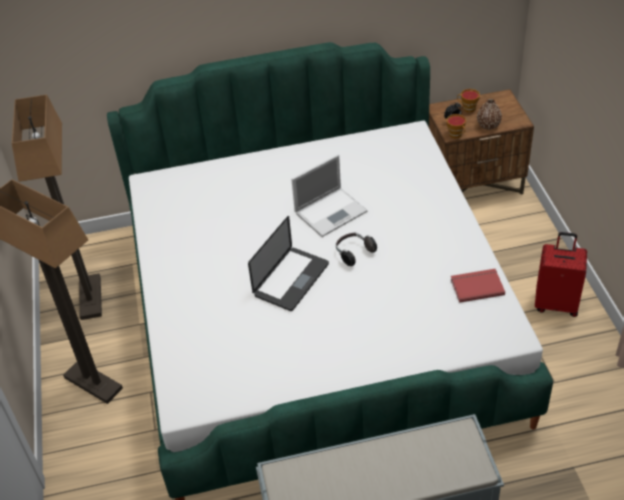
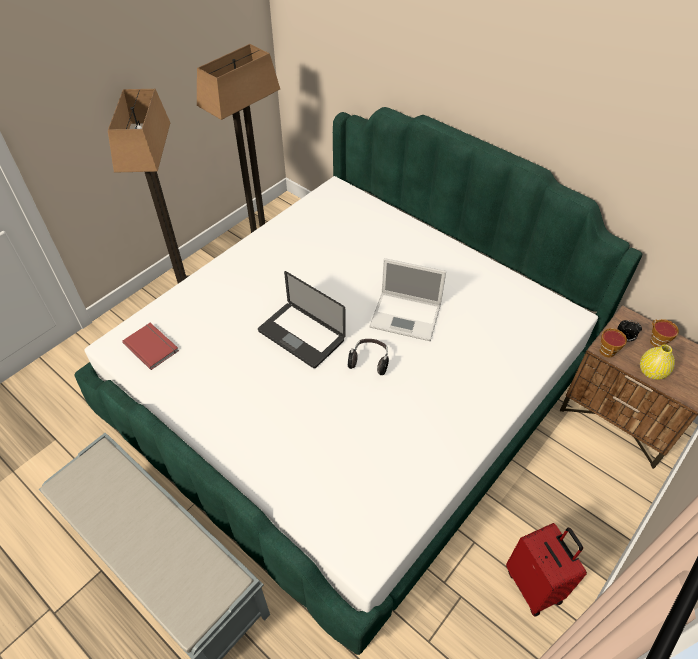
camera: 50 degrees right, 5 degrees up
(291, 280) = (301, 335): laptop -> laptop turned 45 degrees clockwise
(476, 286) = (408, 486): red book -> red book (152, 346)
(488, 125) = (651, 372): brown vase -> yellow vase

